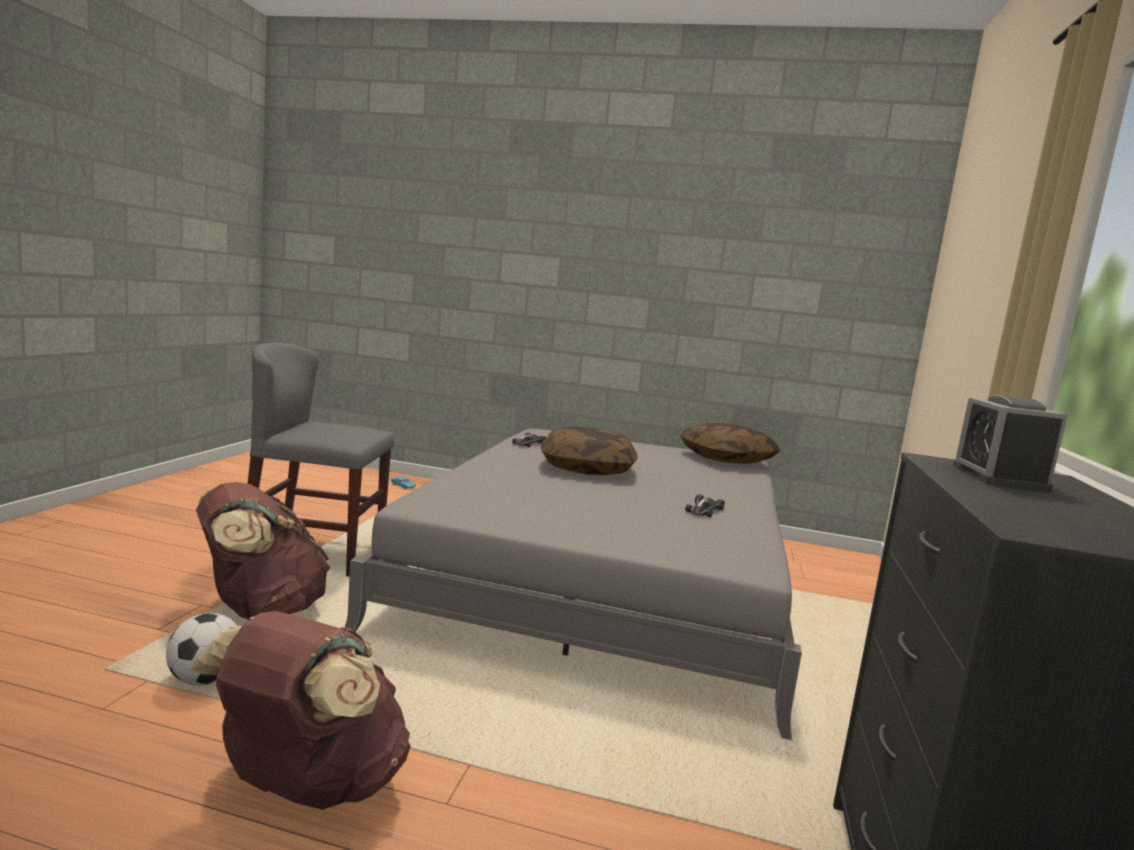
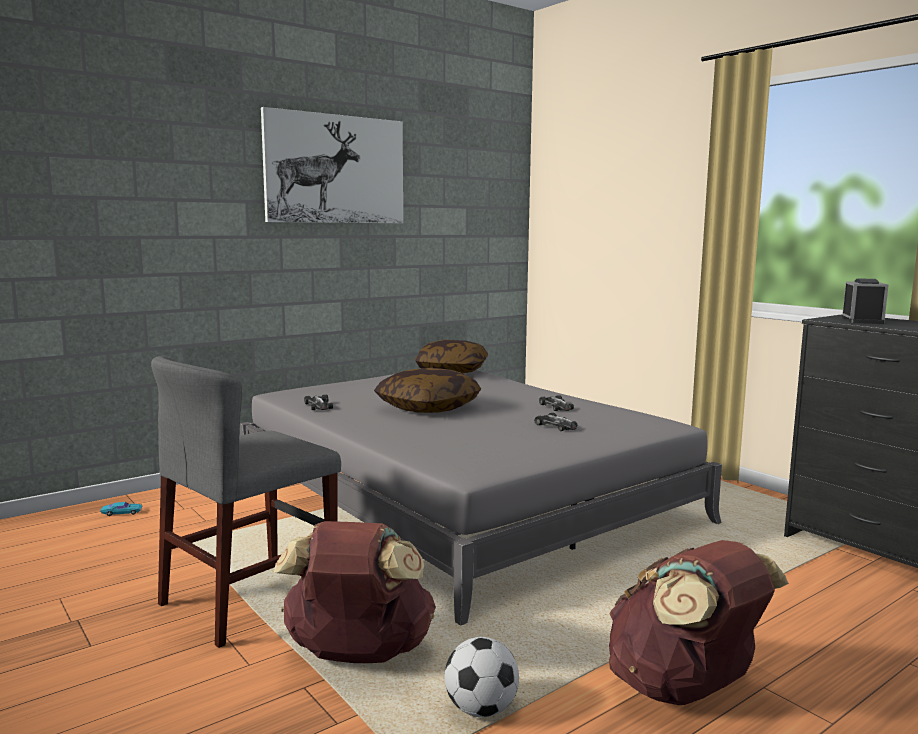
camera: 50 degrees left, 0 degrees up
(627, 516) = (555, 426): none -> toy car
(653, 230) = (335, 169): none -> picture
(999, 478) = (862, 320): alarm clock -> alarm clock turned 120 degrees counterclockwise

